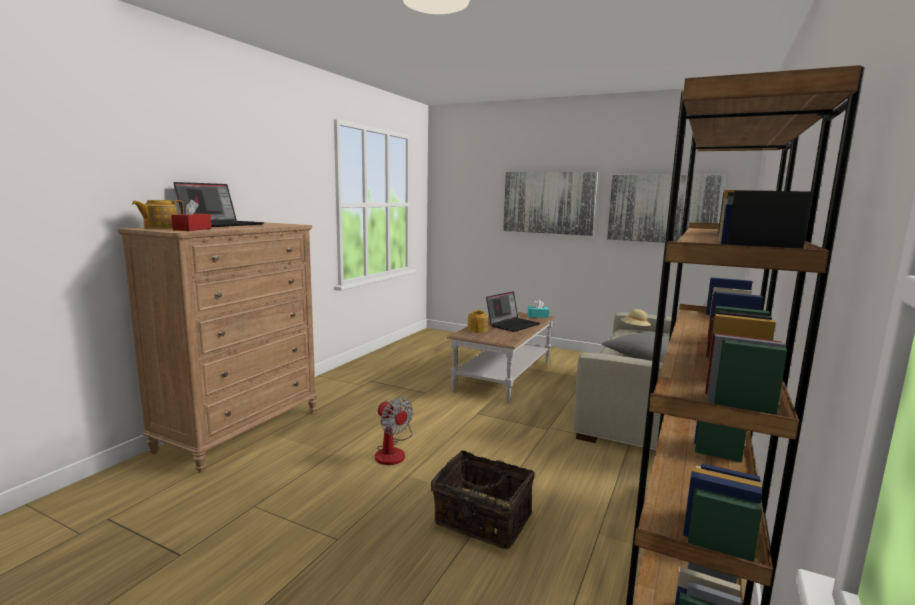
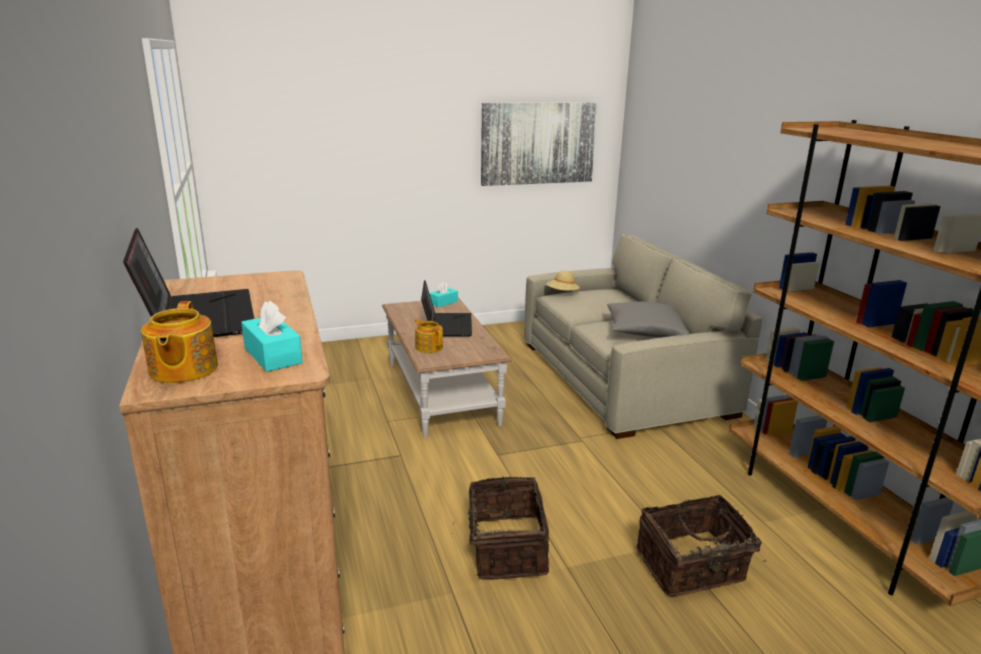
camera: 45 degrees left, 10 degrees up
(192, 229) = (273, 355): red tissue box -> turquoise tissue box
(393, 451) = (505, 549): fan -> basket
(549, 203) = (401, 142): picture -> none

